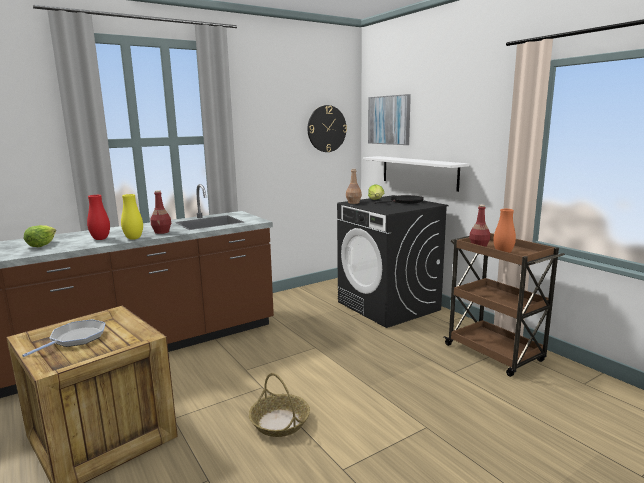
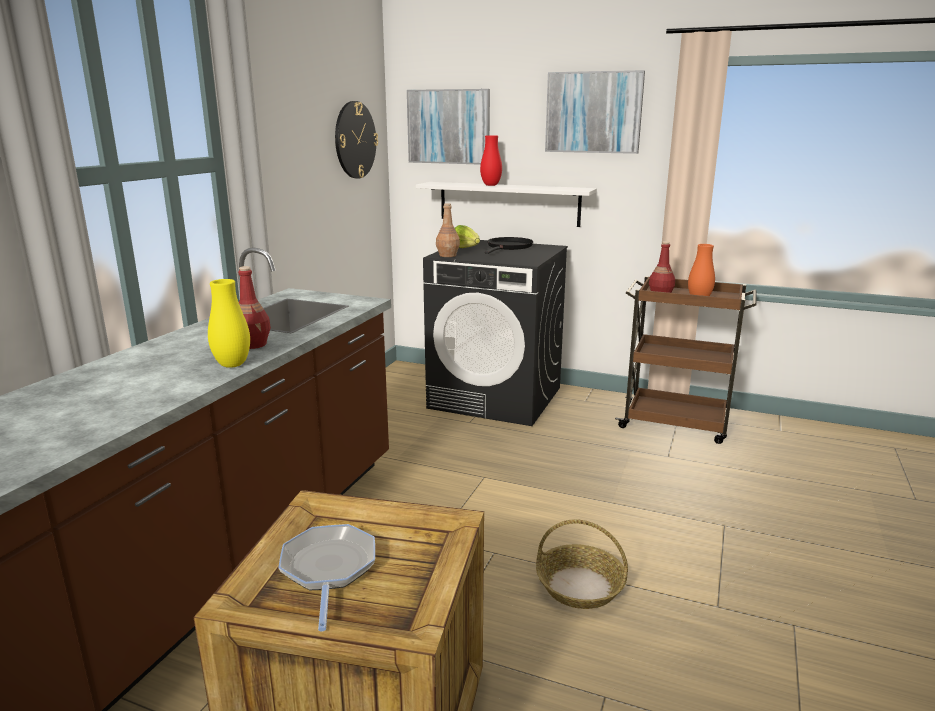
camera: 35 degrees left, 5 degrees up
(42, 245) = (56, 415): lettuce -> none
(100, 239) = (164, 378): red vase -> red vase (491, 185)
(468, 107) = (593, 112): none -> picture

